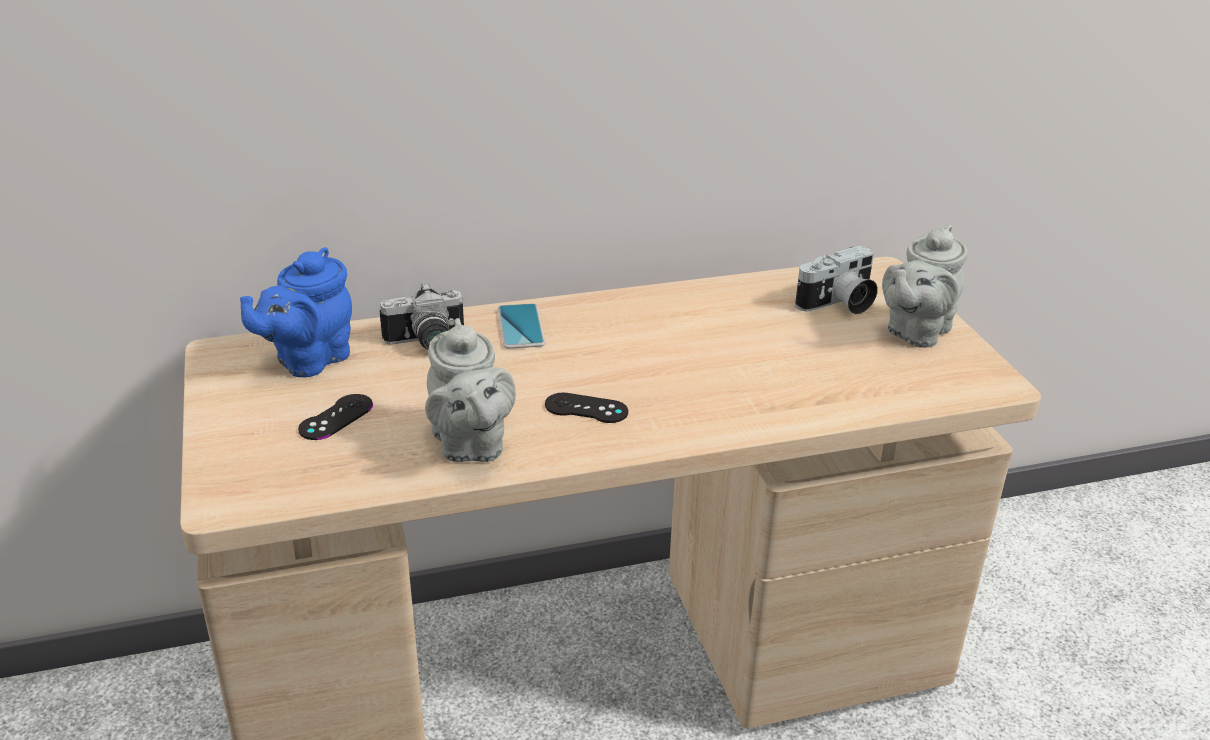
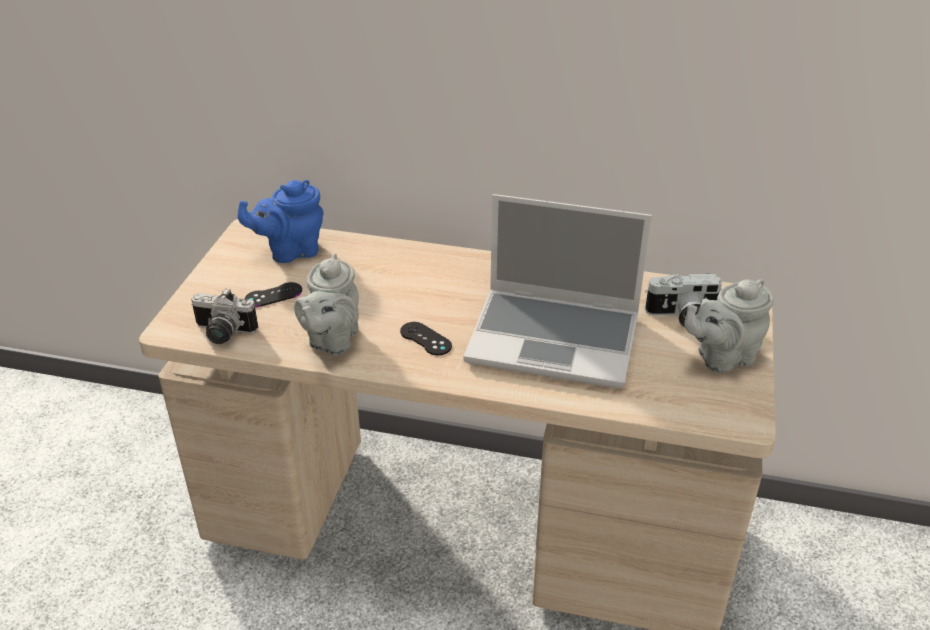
camera: 30 degrees right, 5 degrees up
(426, 343) = (368, 260): camera -> camera (222, 334)
(520, 327) = (437, 266): phone -> none
(734, 364) = (556, 339): none -> laptop

